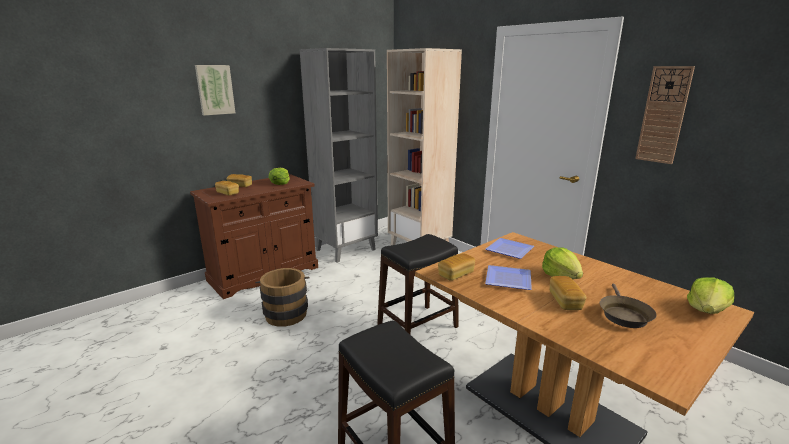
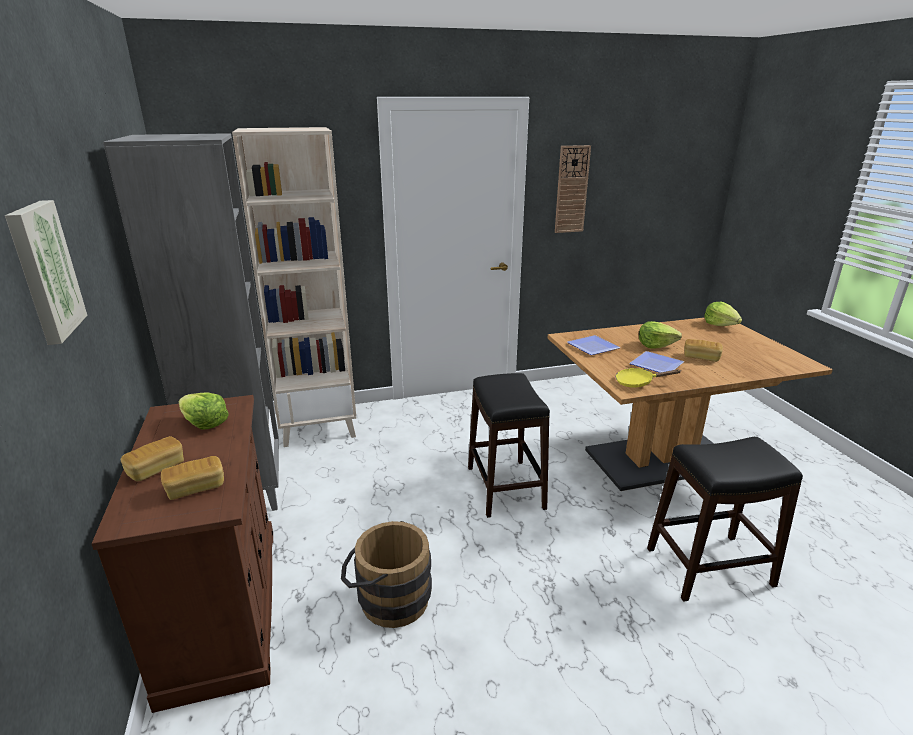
camera: 65 degrees left, 5 degrees up
(456, 274) = (638, 382): bread -> yellow frying pan
(623, 314) = (723, 347): brown frying pan -> none

